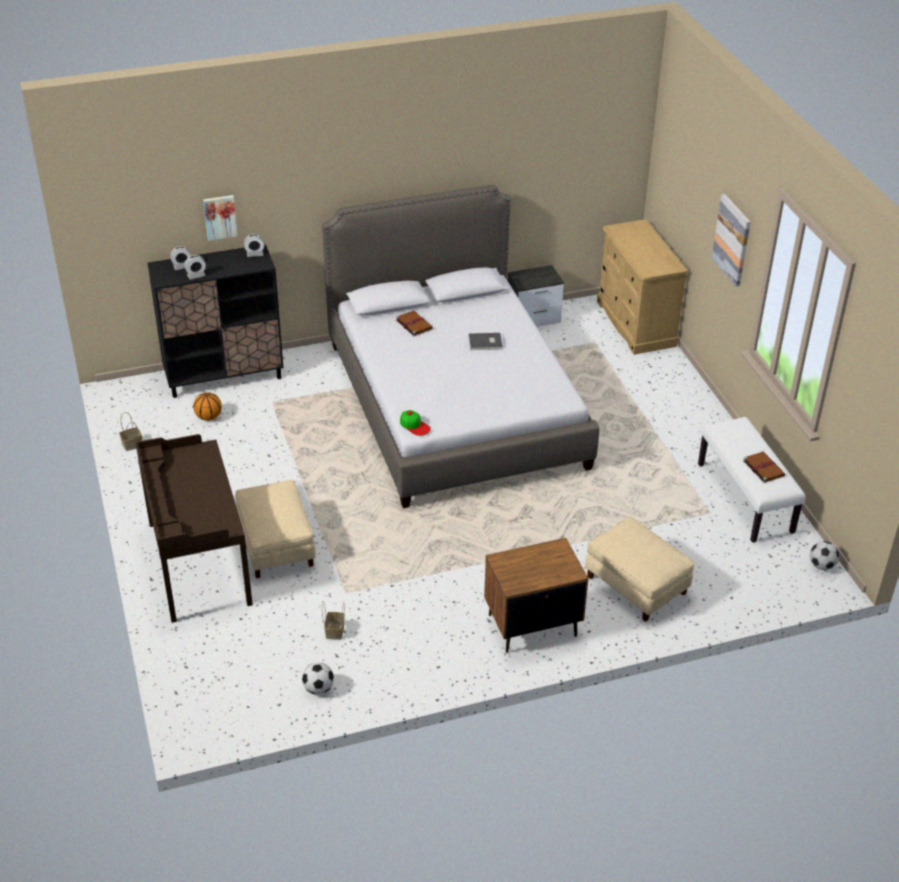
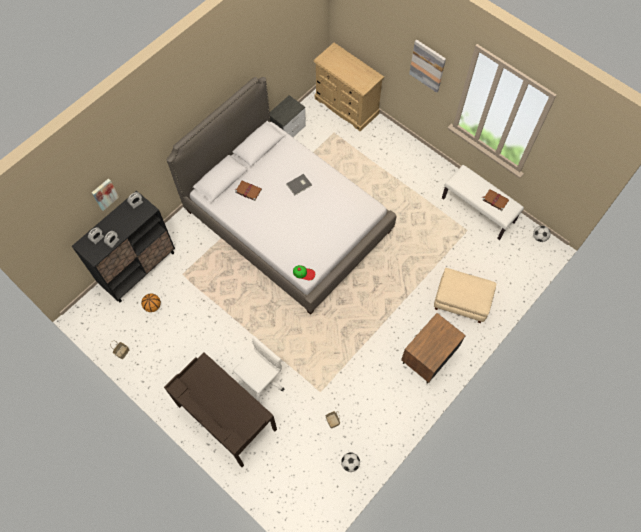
camera: 30 degrees left, 25 degrees up
(277, 545) = (260, 380): beige ottoman -> white office chair

